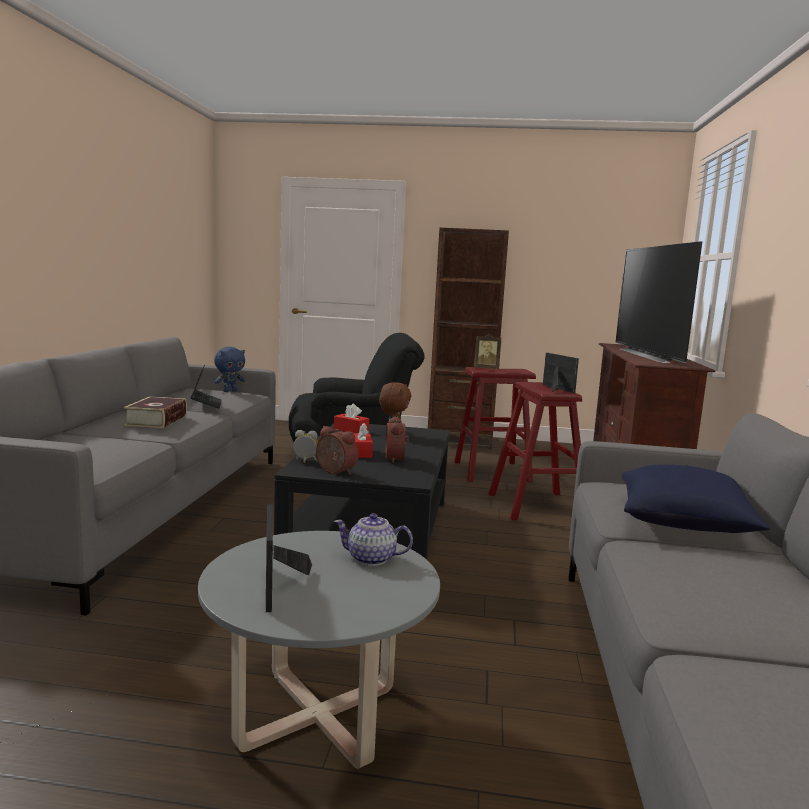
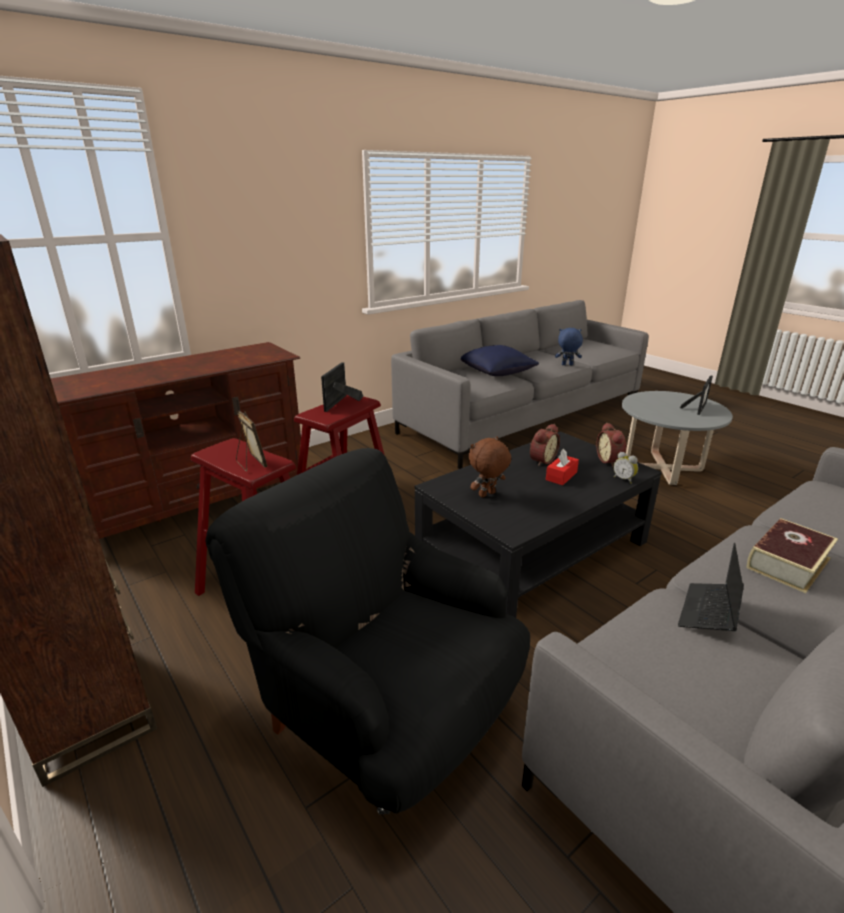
camera: 135 degrees left, 15 degrees up
(230, 391) = (643, 689): blue plush toy -> blue plush toy (567, 365)
(351, 430) = (523, 516): red tissue box -> none
(372, 559) = (647, 407): teapot -> none
(652, 356) = (193, 364): television -> none

